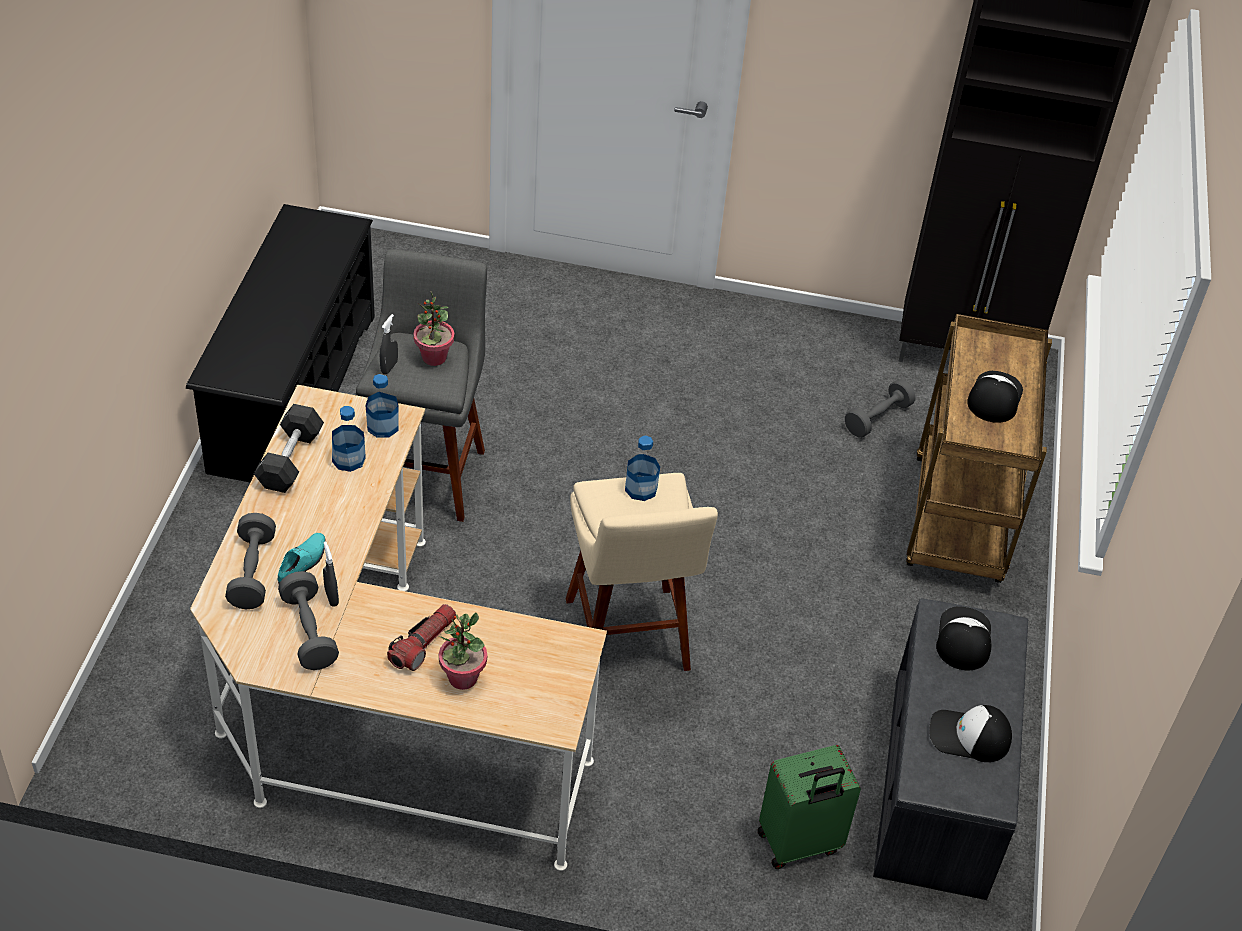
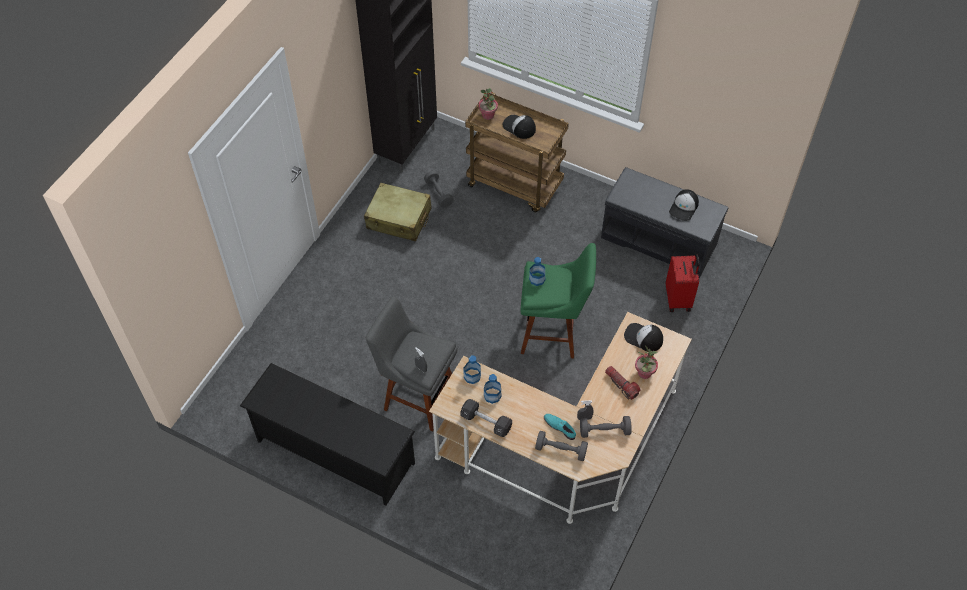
camera: 70 degrees left, 10 degrees up
(434, 357) = (419, 346): potted plant -> potted plant (488, 115)
(628, 640) = (553, 334): beige stool -> green stool
(793, 377) = (399, 219): none -> beige suitcase
(799, 844) = (678, 299): green suitcase -> red suitcase
(963, 639) = (632, 192): cap -> cap (643, 338)

